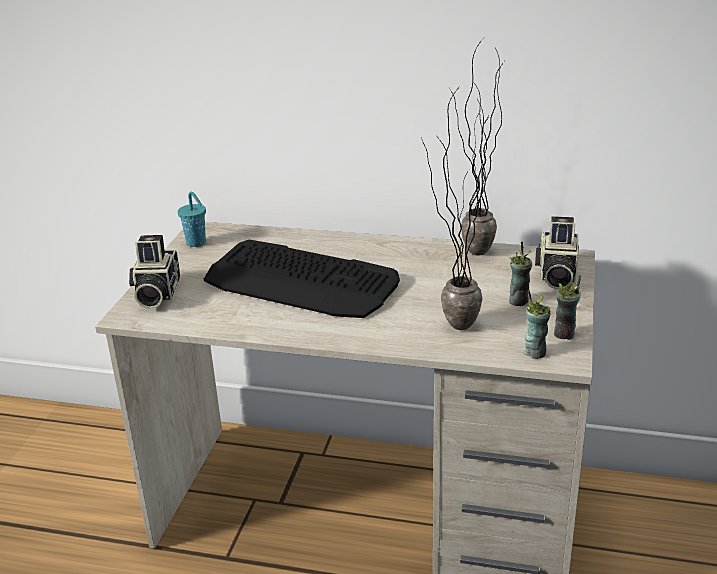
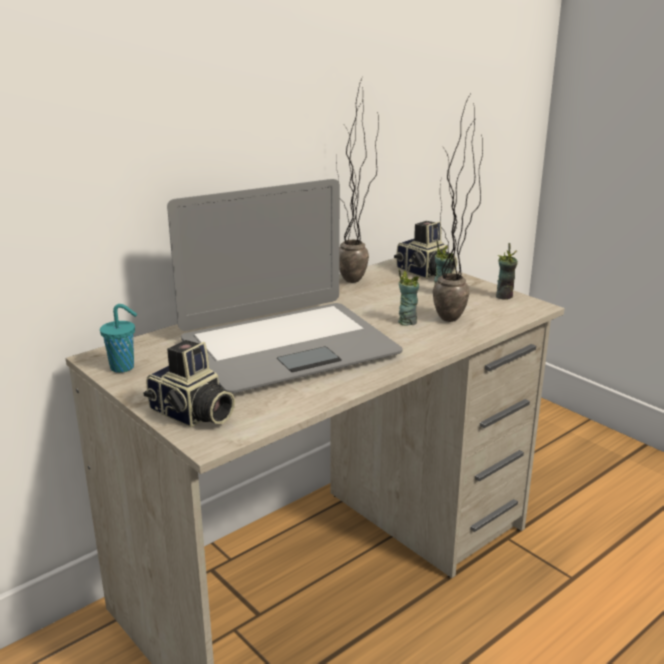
camera: 55 degrees left, 5 degrees down
(301, 282) = (287, 347): keyboard -> laptop
(535, 352) = (515, 311): cup -> cup (407, 322)

